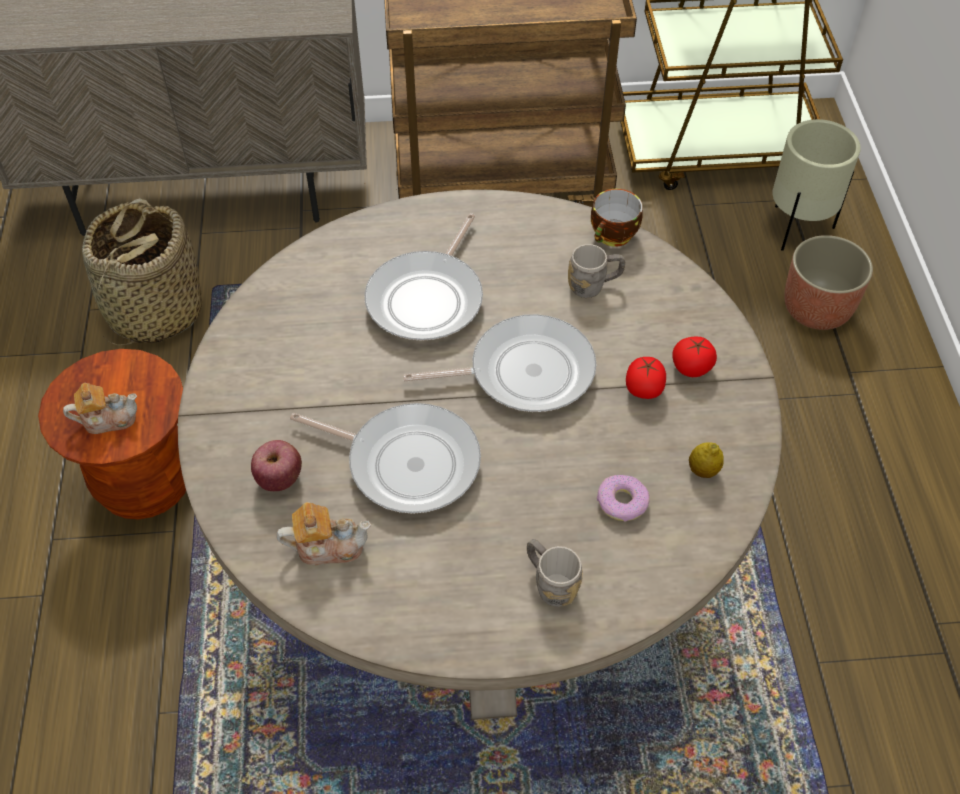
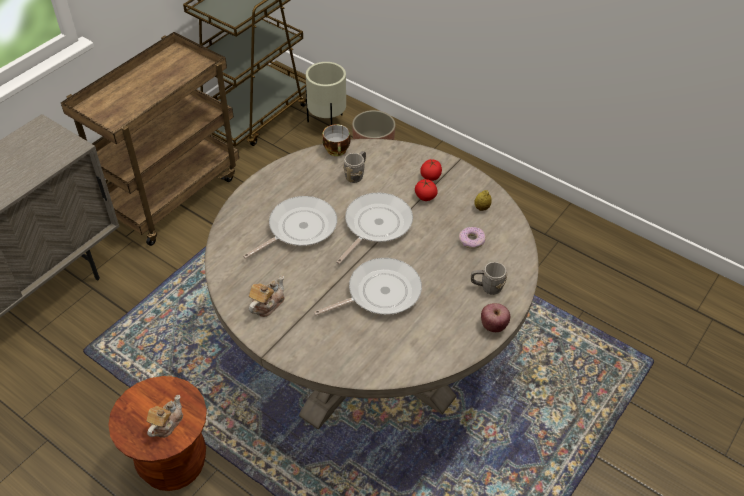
camera: 50 degrees left, 5 degrees down
(154, 311) = (64, 388): basket -> none
(280, 479) = (341, 341): apple -> apple (493, 325)
(328, 546) = (395, 346): teapot -> teapot (267, 304)
(428, 298) = (299, 228): frying pan -> frying pan turned 105 degrees counterclockwise

